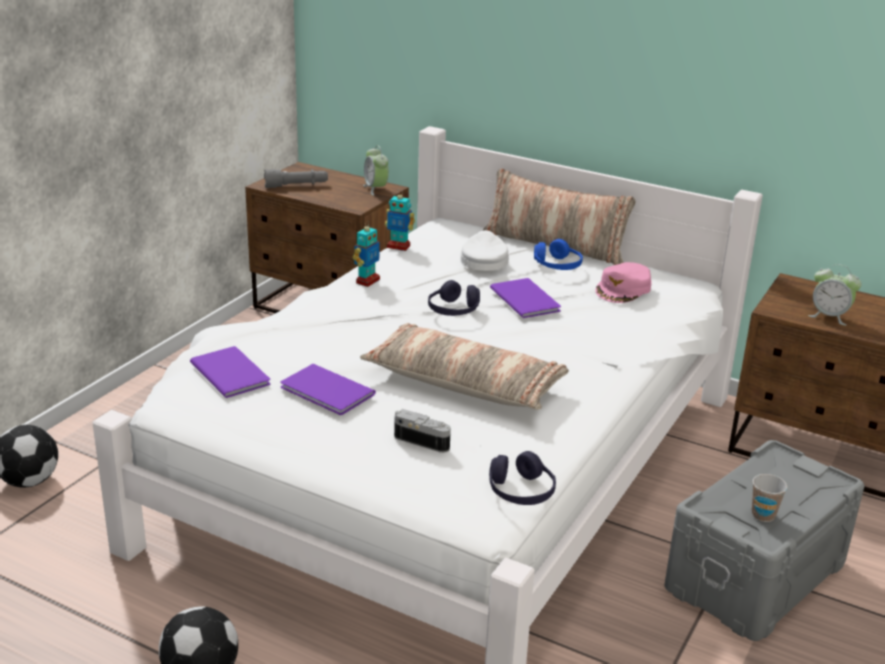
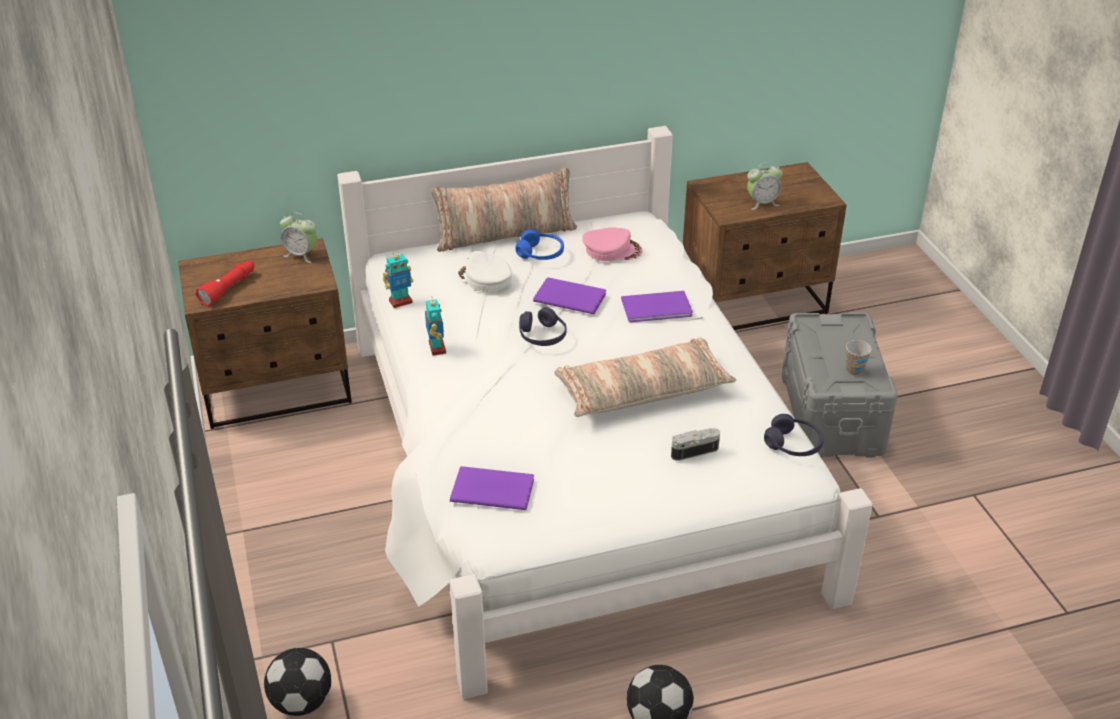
camera: 45 degrees left, 10 degrees up
(296, 186) = (229, 288): grey flashlight -> red flashlight
(327, 392) = (582, 458): purple book -> purple book (658, 308)
(623, 289) = (612, 250): pink cap -> pink cap turned 75 degrees counterclockwise

